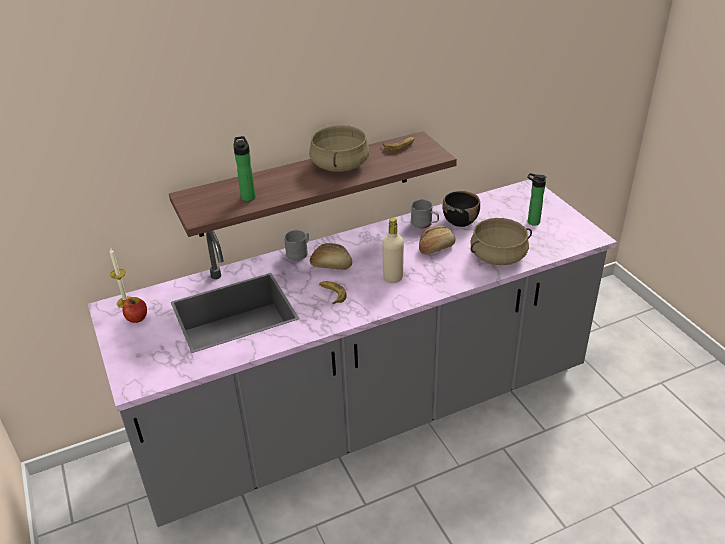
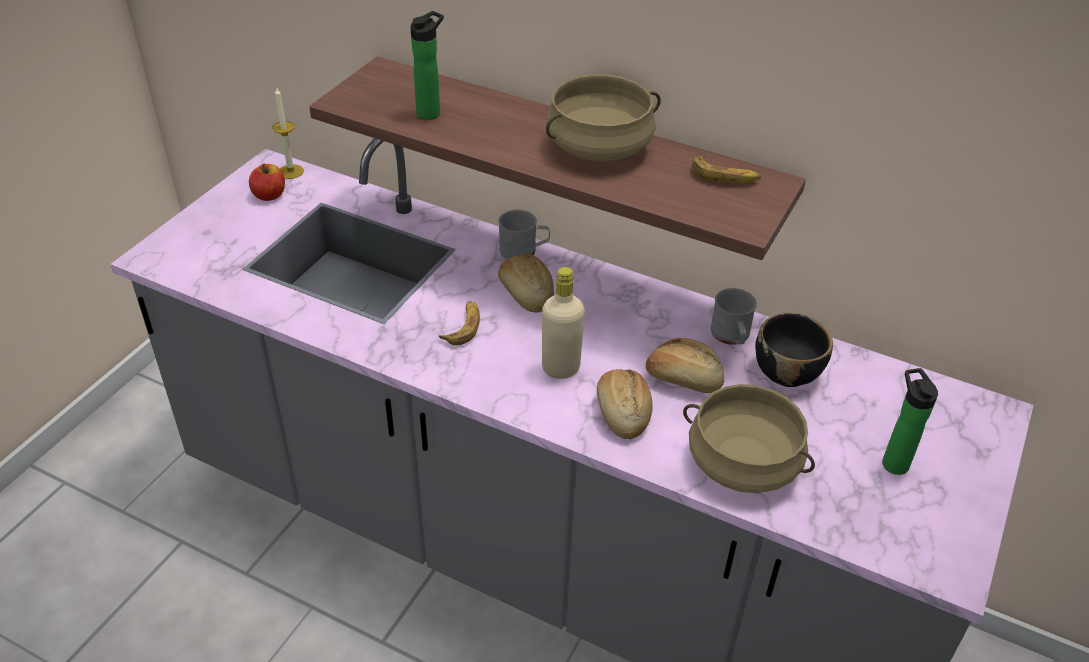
camera: 50 degrees right, 5 degrees up
(439, 273) = (622, 413): none -> bread

